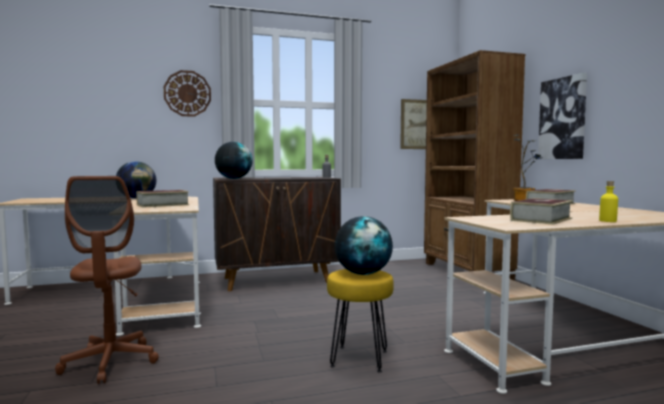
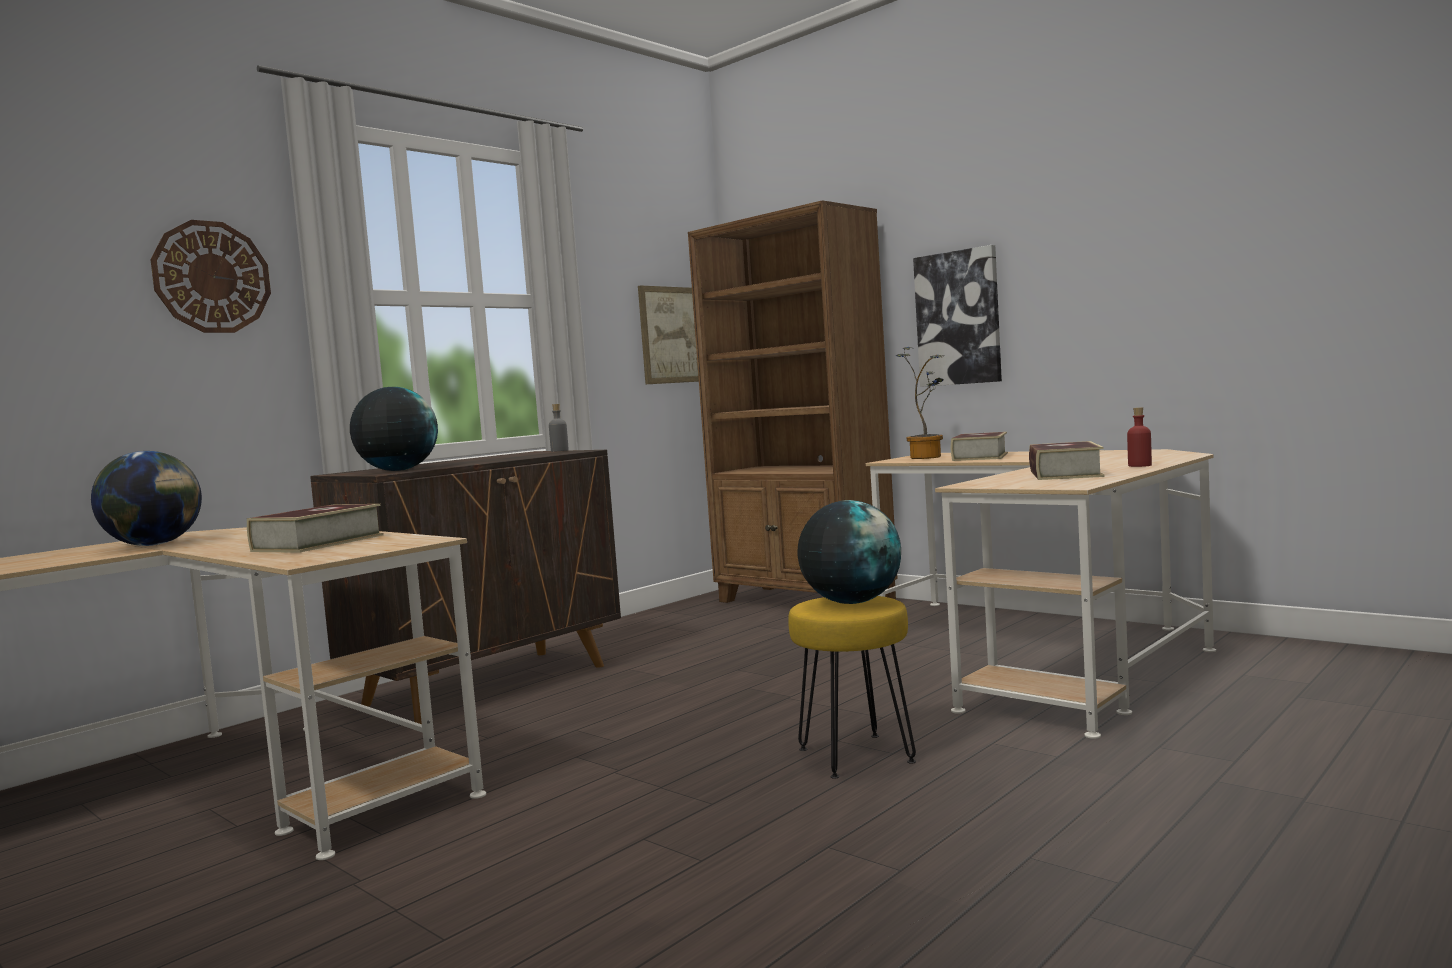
camera: 30 degrees left, 0 degrees up
(110, 362) = (414, 900): brown office chair -> none
(607, 221) = (1140, 465): yellow bottle -> red bottle

